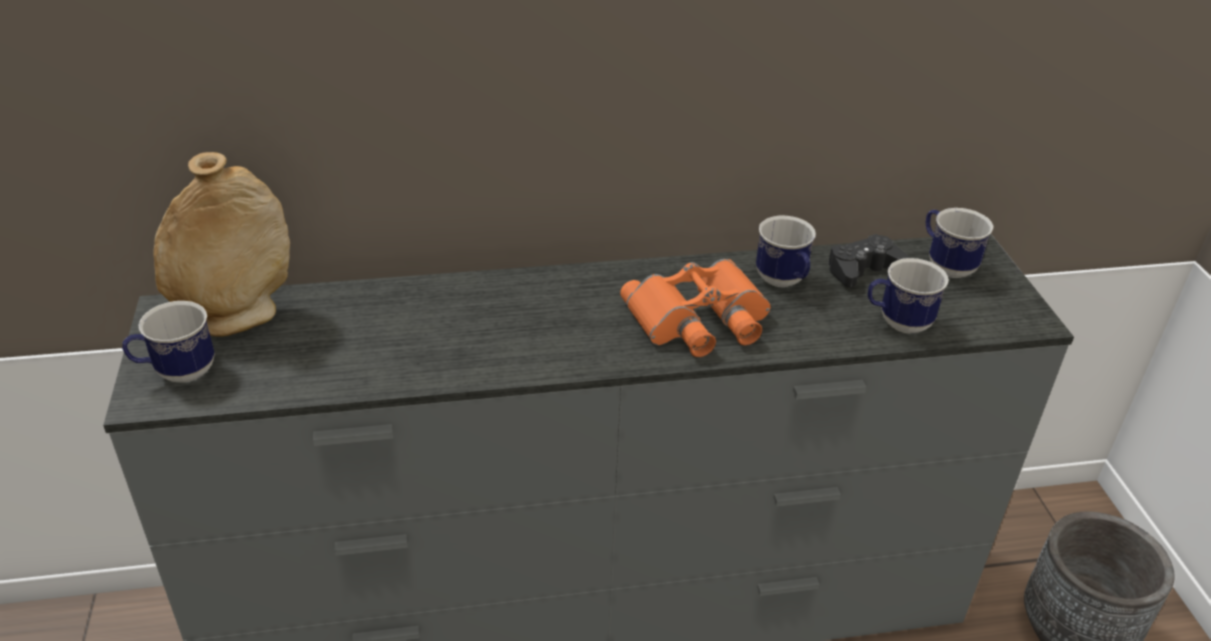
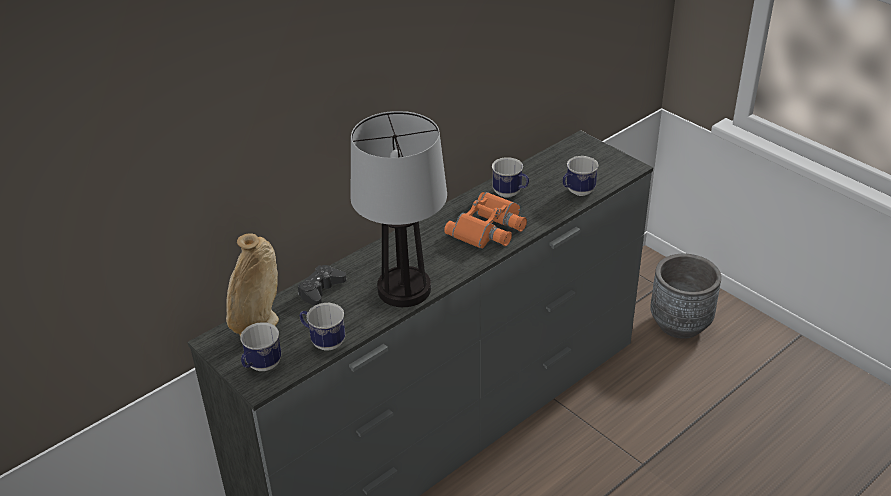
camera: 30 degrees left, 0 degrees up
(482, 355) = (405, 289): none -> table lamp
(863, 269) = (540, 172): black game controller -> black game controller (321, 290)
(945, 265) = (574, 155): mug -> mug (323, 341)

